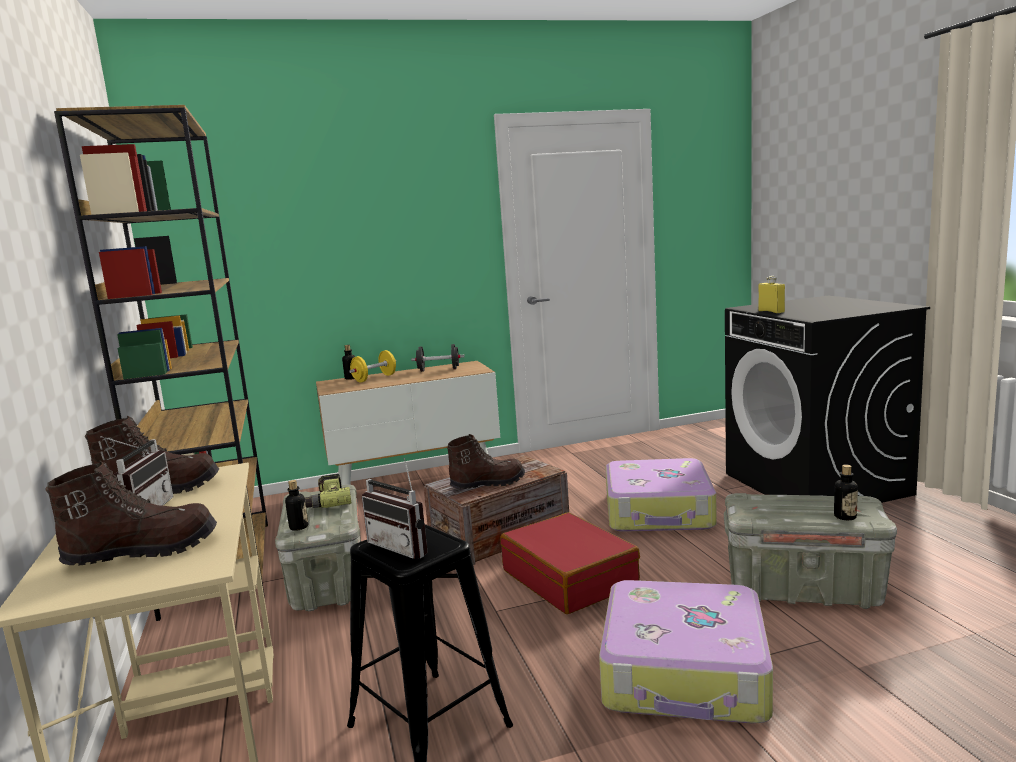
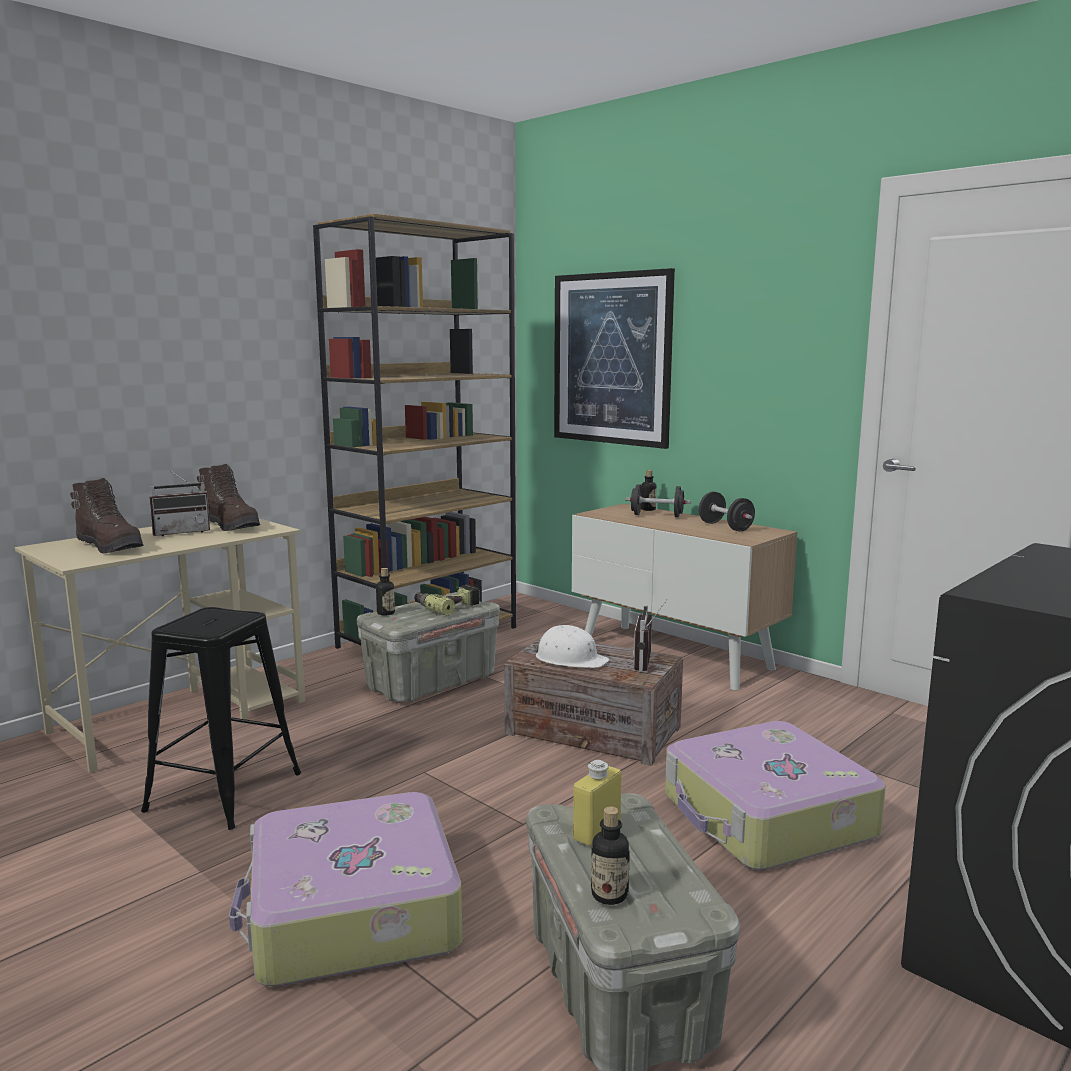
camera: 60 degrees right, 0 degrees up
(275, 256) = (611, 359): none -> picture
(374, 378) = (657, 515): yellow dumbbell -> black dumbbell
(404, 546) = (205, 620): radio -> radio (649, 663)
(487, 483) = (570, 659): brown boot -> white hard hat
(570, 578) = (520, 795): red suitcase -> none
(771, 311) = (1026, 566): yellow bottle -> yellow bottle (597, 830)

